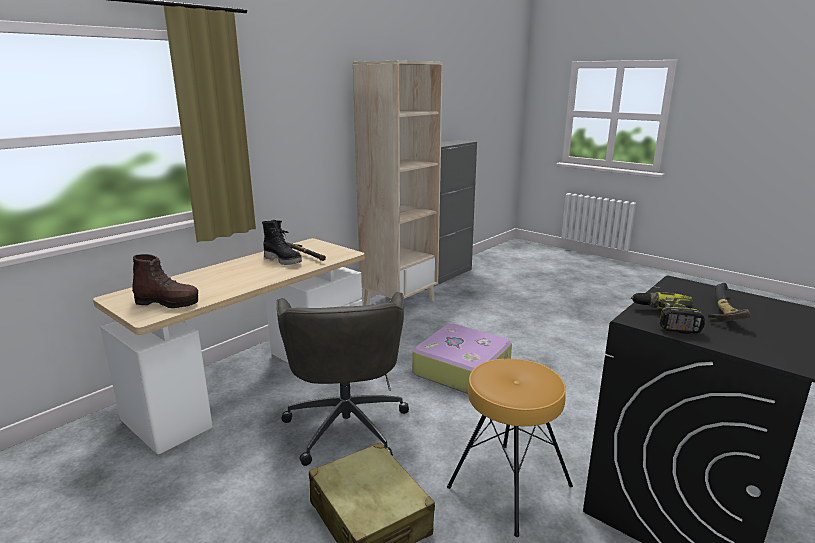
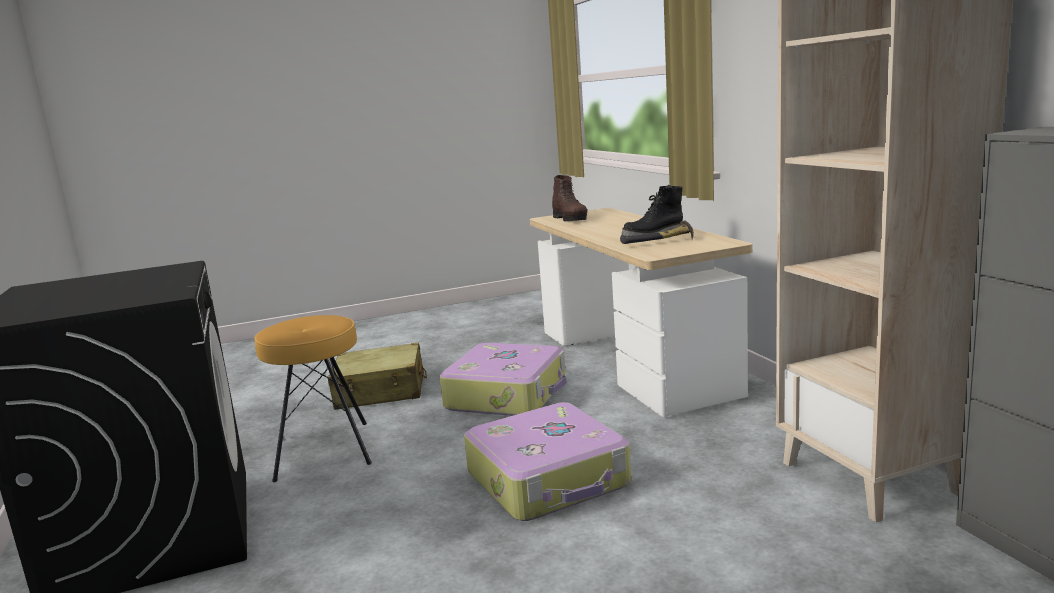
camera: 120 degrees right, 5 degrees down
(168, 302) = (570, 219): brown boot -> brown boot turned 60 degrees counterclockwise
(346, 424) = (508, 395): grey office chair -> suitcase
(665, 319) = (156, 273): power drill -> none
(721, 311) = (103, 292): hammer -> none

